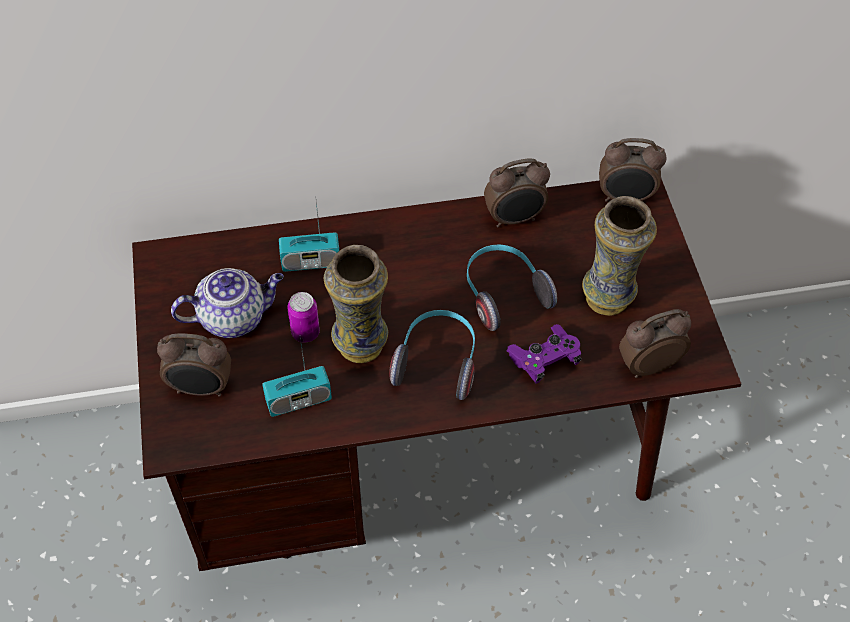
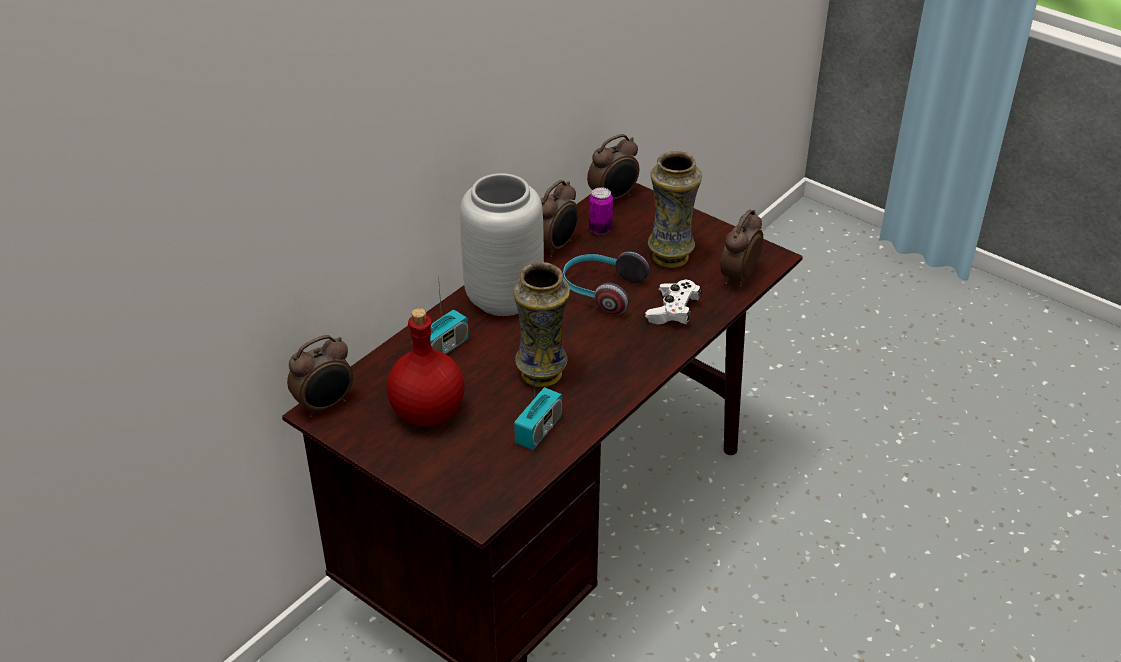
camera: 40 degrees left, 15 degrees down
(201, 388) = (457, 467): alarm clock -> alarm clock (325, 405)
(234, 317) = (427, 412): teapot -> red bottle
(305, 332) = (493, 390): can -> can (600, 229)
(411, 245) = (503, 299): none -> grey vase
(437, 361) = (606, 352): headphones -> none
(544, 360) = (673, 311): purple game controller -> white game controller

